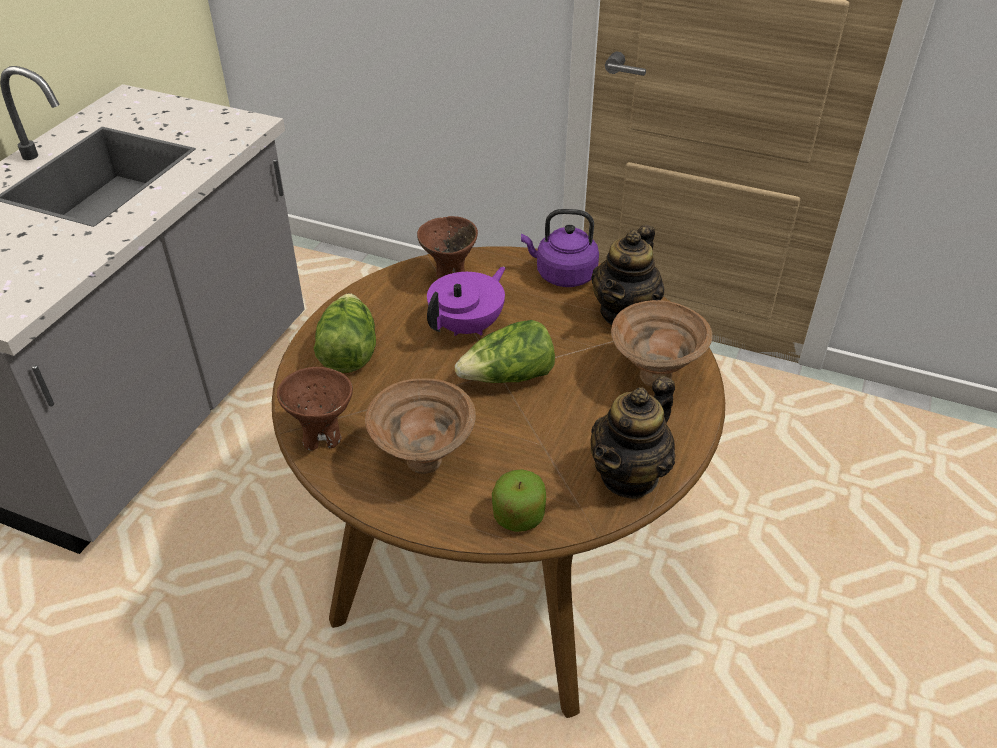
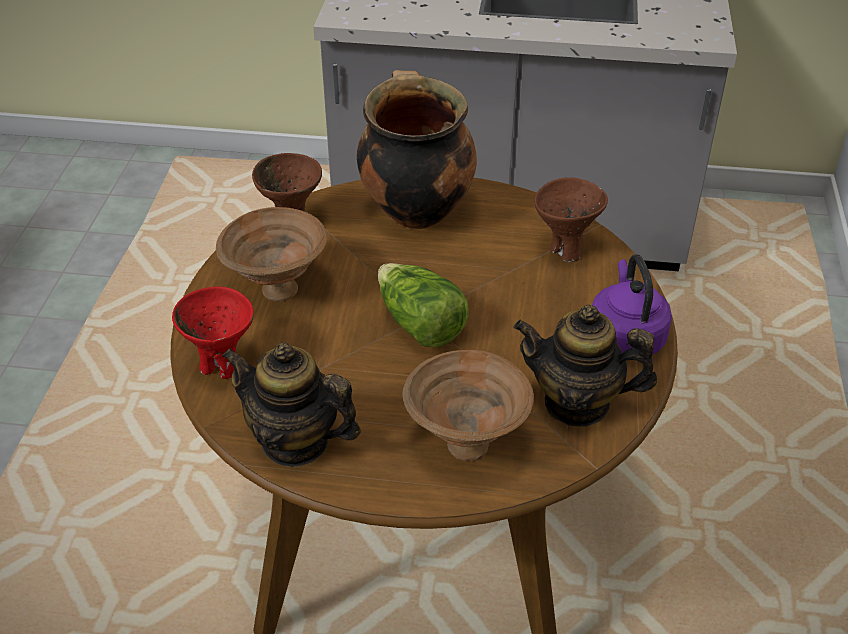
camera: 75 degrees right, 0 degrees up
(347, 351) = (415, 209): lettuce -> cooking pot
(468, 326) = (490, 279): purple teapot -> none
(518, 516) = (221, 366): apple -> red bowl

